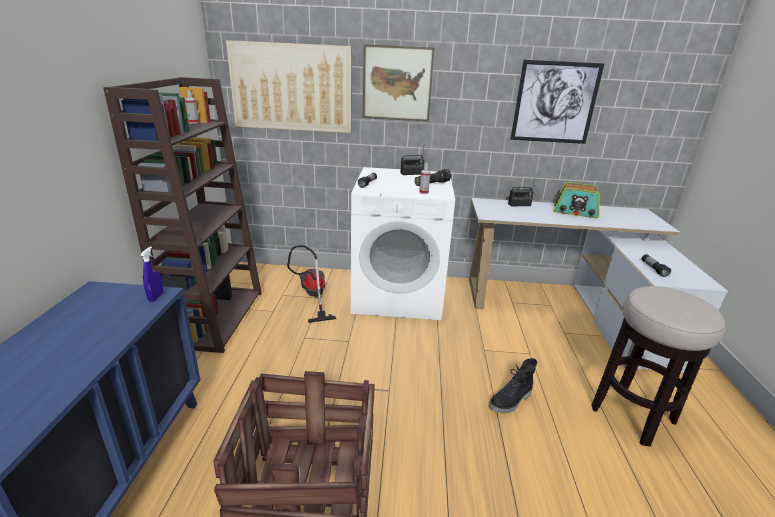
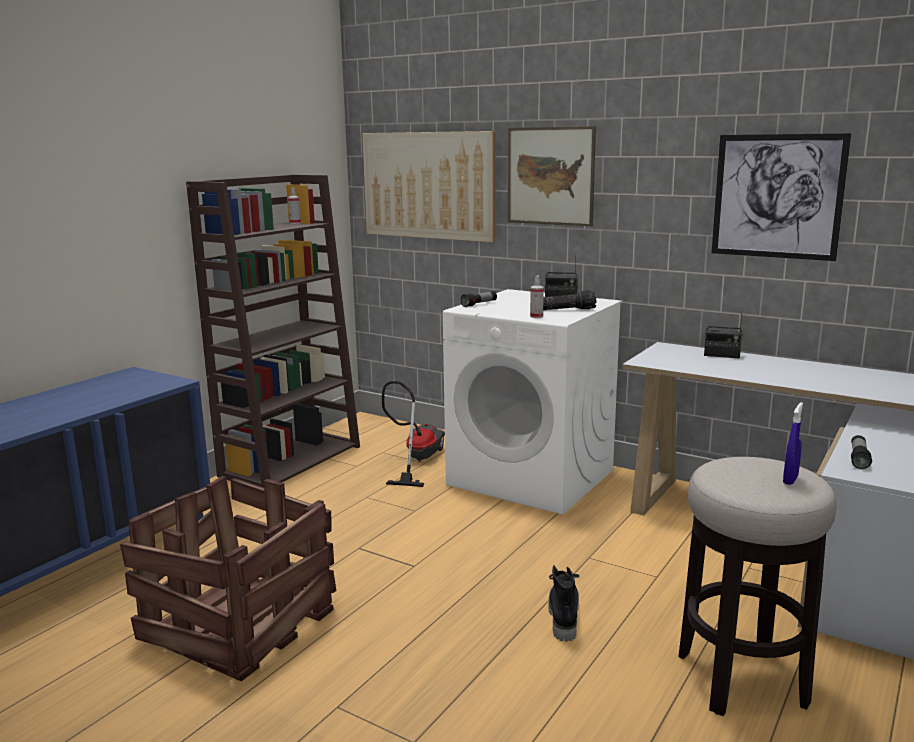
camera: 30 degrees right, 10 degrees down
(156, 297) = (169, 383): blue spray bottle -> blue spray bottle (790, 480)
(511, 401) = (563, 616): black boot -> black boot turned 105 degrees clockwise
(575, 212) = (808, 371): radio -> none

